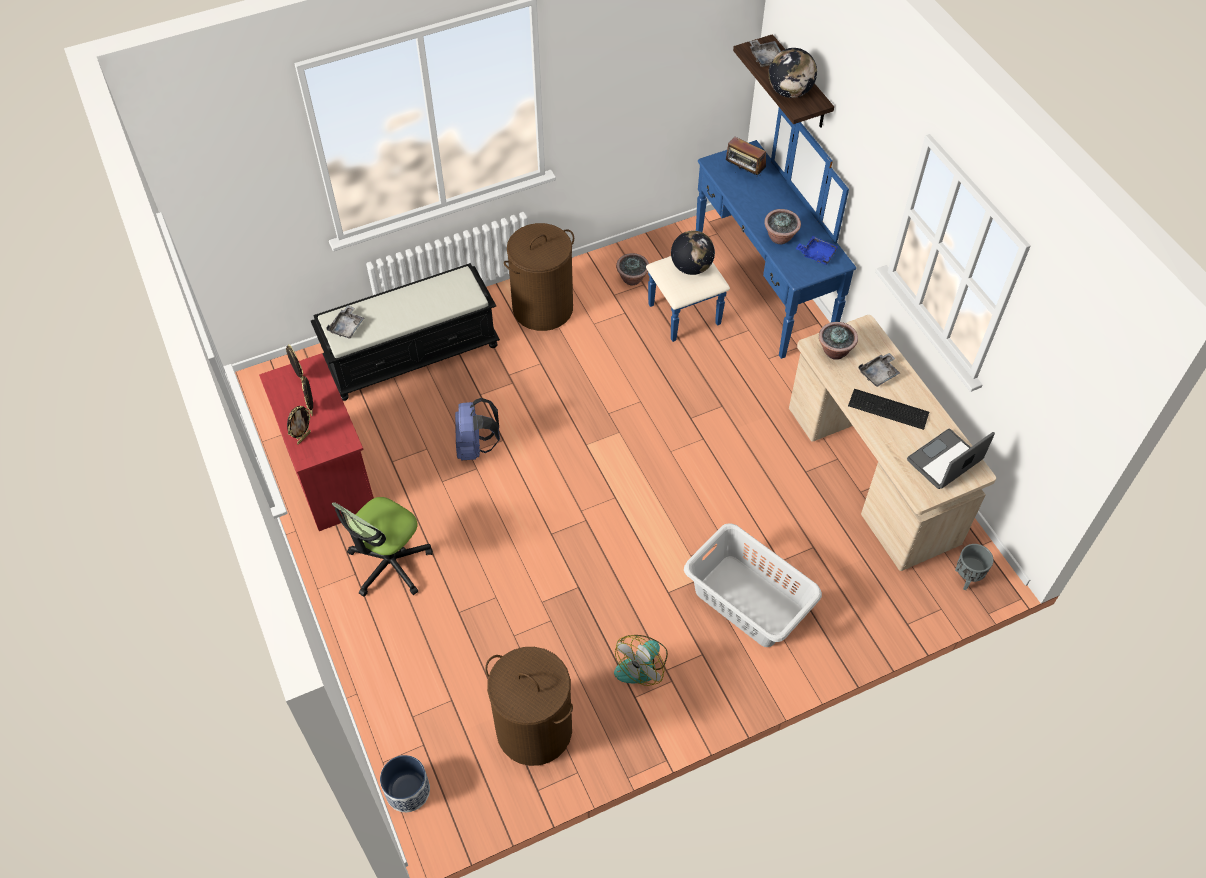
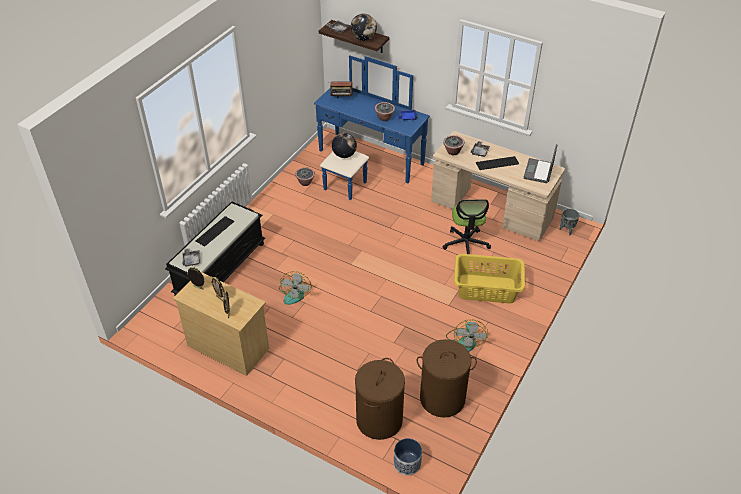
camera: 35 degrees left, 10 degrees down
(330, 475) = (228, 347): red dresser -> beige dresser
(389, 564) = (300, 369): office chair -> office chair (466, 244)
(409, 298) = (214, 231): none -> keyboard
(475, 447) = (295, 293): blue backpack -> fan
(542, 308) = (271, 215): brown laundry basket -> brown laundry basket (379, 419)
(748, 602) = (487, 289): grey laundry basket -> yellow laundry basket

